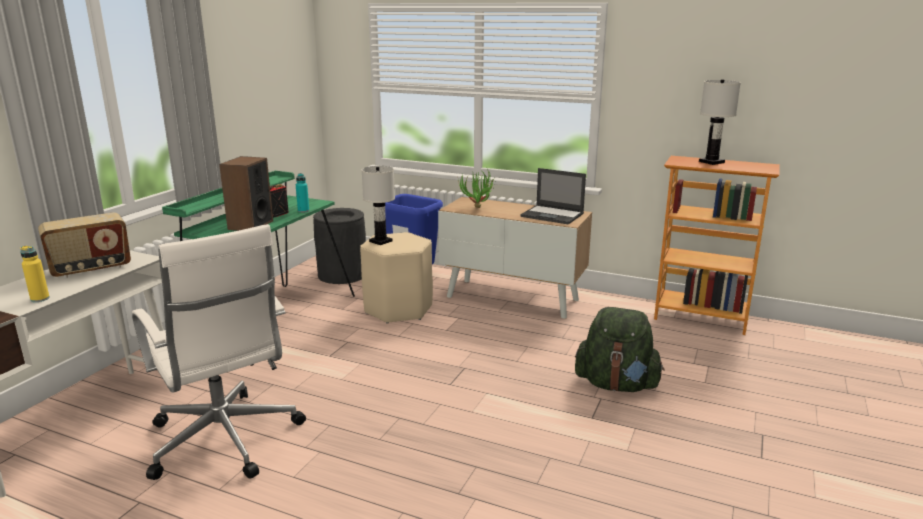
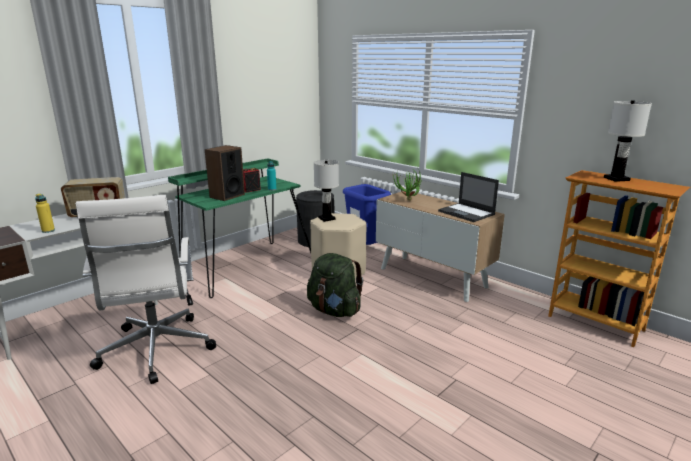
camera: 20 degrees right, 0 degrees up
(616, 384) = (477, 370): green backpack -> green backpack (334, 310)

